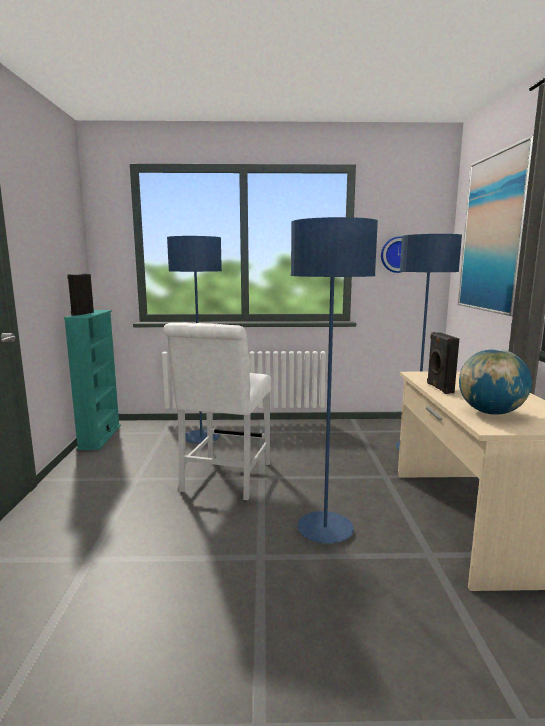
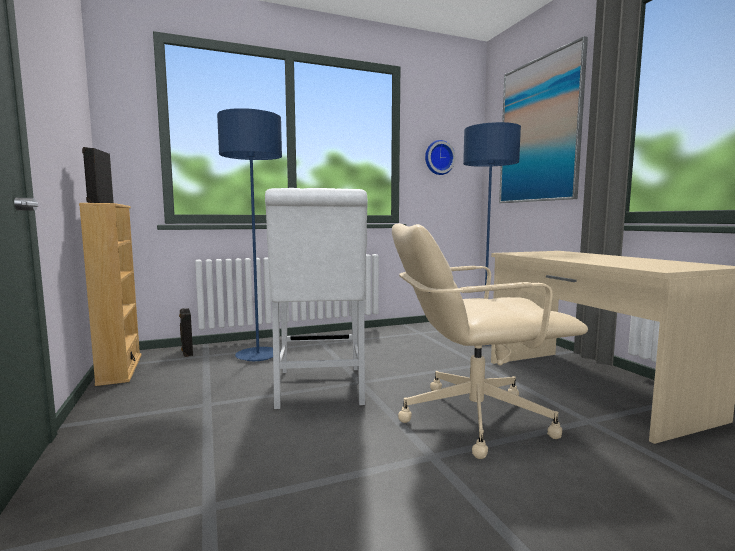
camera: 20 degrees left, 5 degrees down
(100, 437) = (120, 369): turquoise bookcase -> beige bookcase
(325, 529) = (472, 417): blue floor lamp -> beige office chair
(439, 388) = (552, 257): black speaker -> black speaker (186, 352)
(490, 412) = (633, 264): globe -> none

